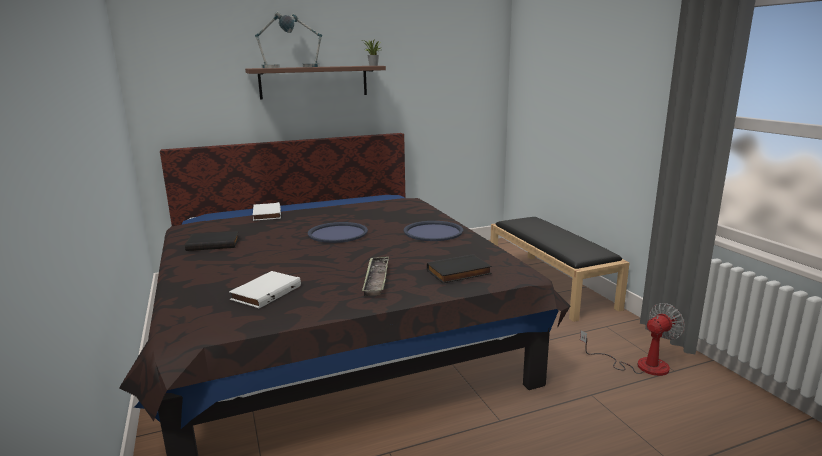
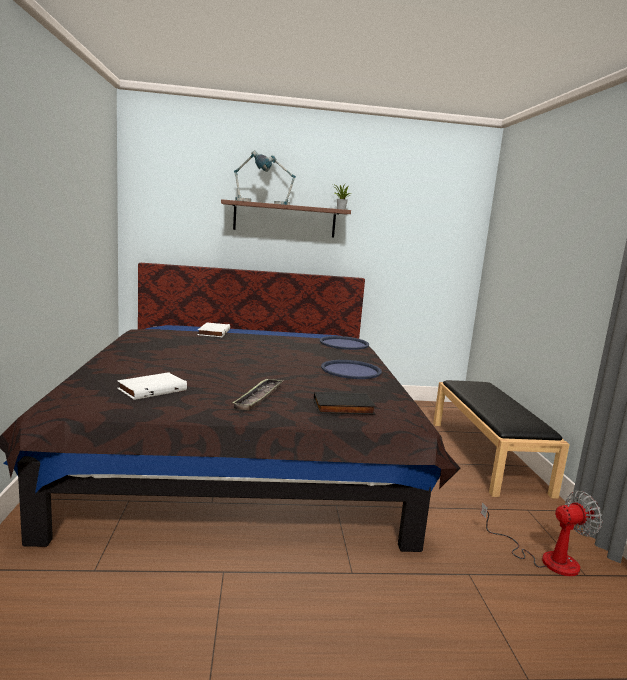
camera: 15 degrees right, 5 degrees down
(214, 243) = (148, 346): black book -> none
(337, 233) = (260, 356): blue tray -> blue tray (344, 344)

